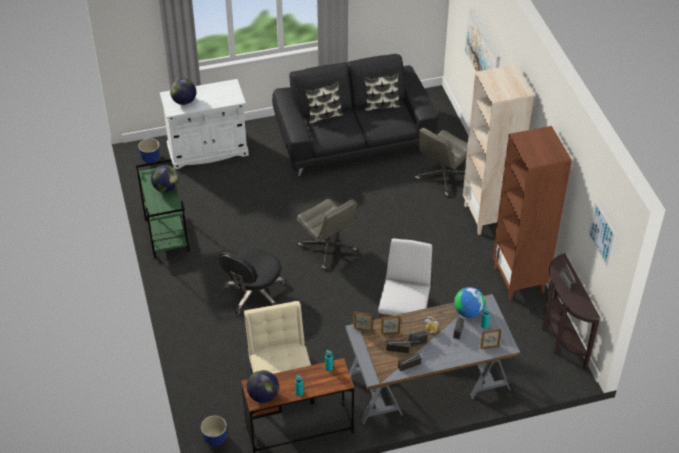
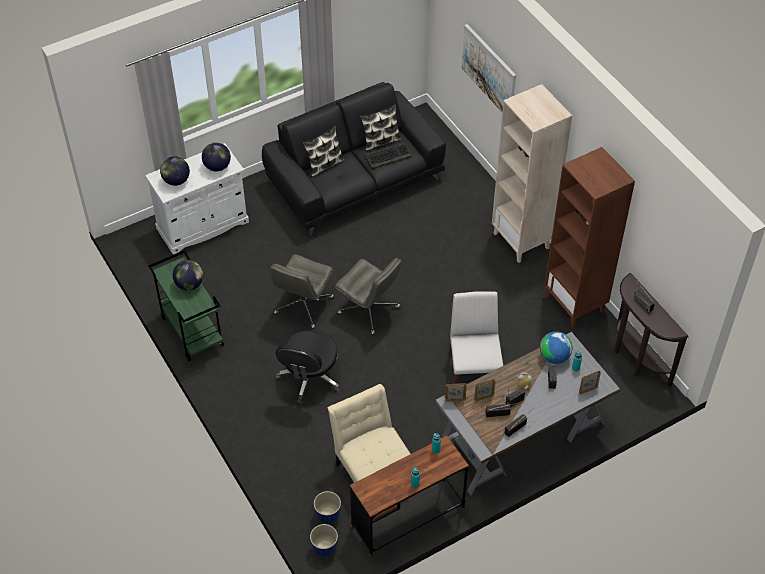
camera: 15 degrees left, 5 degrees up
(150, 158) = (143, 247): planter -> planter (327, 515)
(263, 396) = (379, 496): globe -> globe (217, 167)
(383, 119) = (388, 156): none -> keyboard
(442, 178) = (461, 207): grey office chair -> grey office chair (303, 306)
(601, 234) = (683, 253): picture -> none

